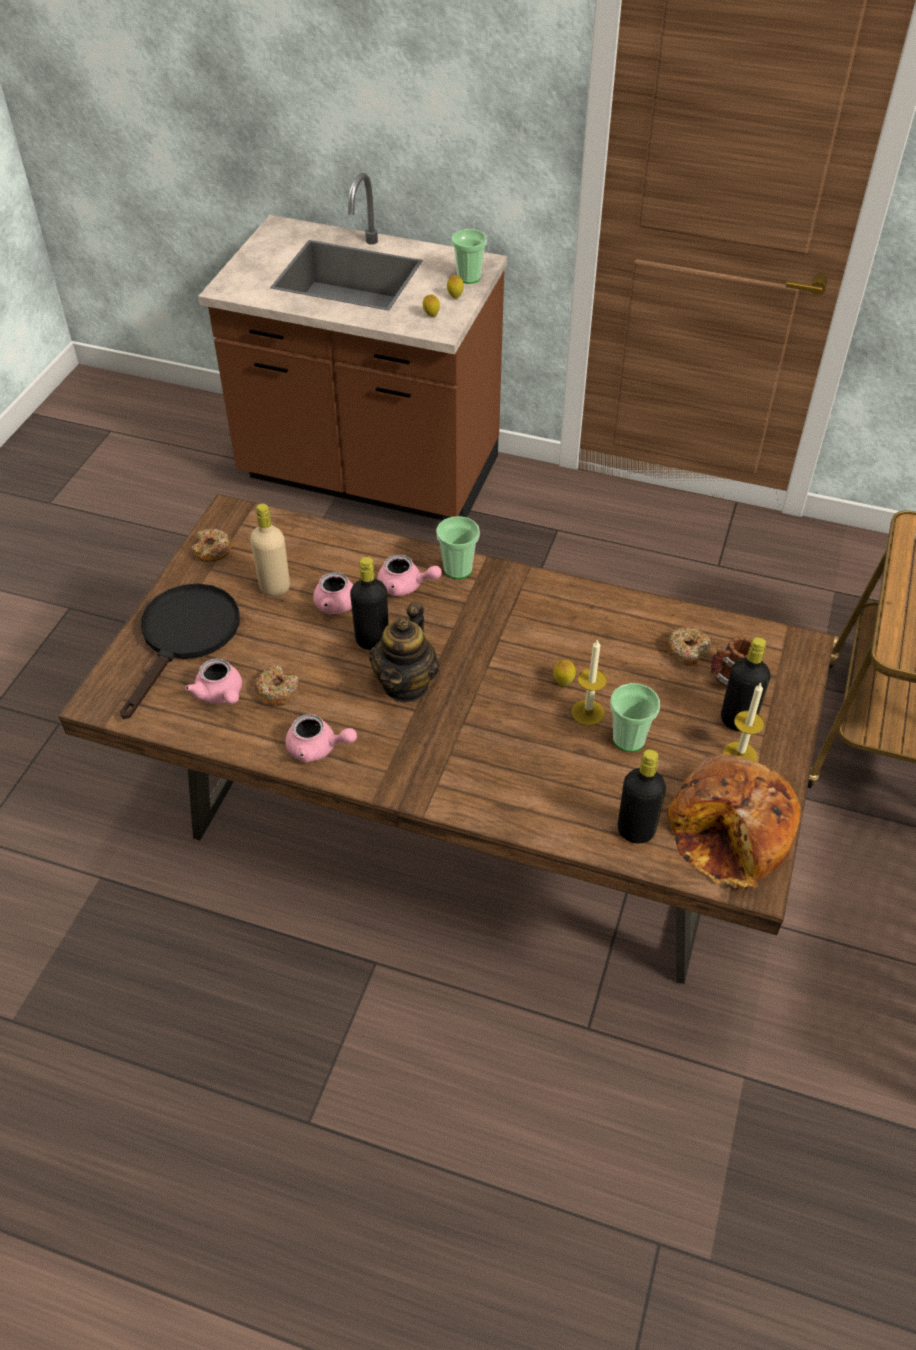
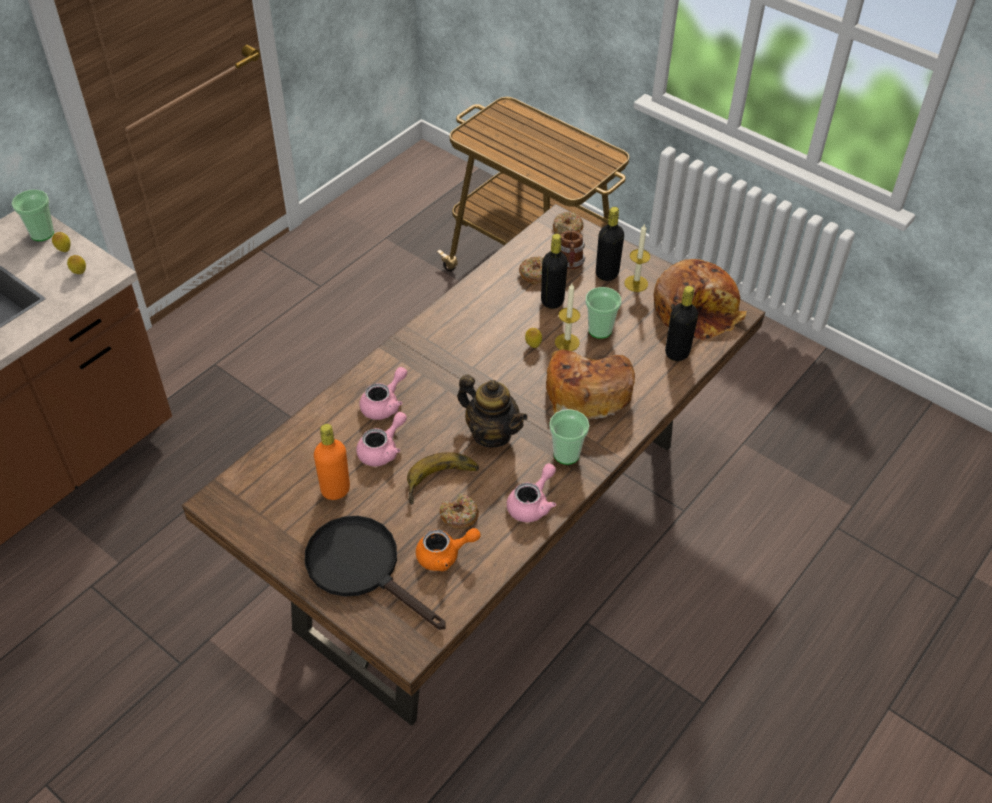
camera: 70 degrees left, 0 degrees up
(212, 550) = (260, 525): donut -> donut (568, 229)
(221, 695) = (444, 555): pink teapot -> orange teapot
(274, 587) = (335, 490): beige bottle -> orange bottle
(316, 665) = (443, 483): none -> banana
(372, 640) = (434, 441): black bottle -> black bottle (552, 301)
(458, 569) = (384, 368): cup -> cup (566, 454)
(517, 753) = (587, 390): none -> bread

